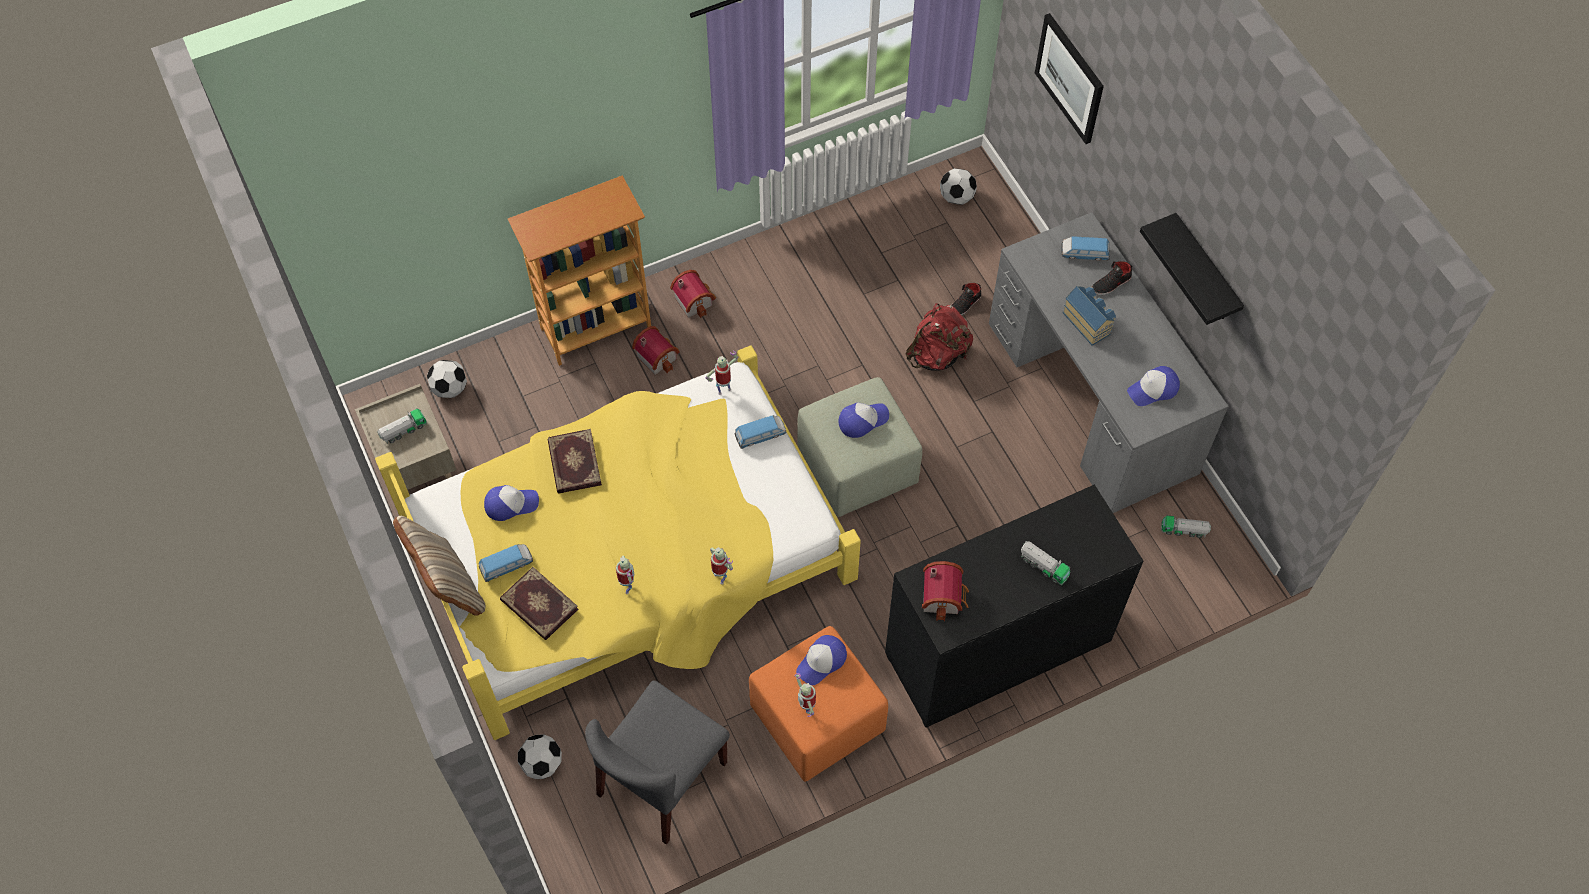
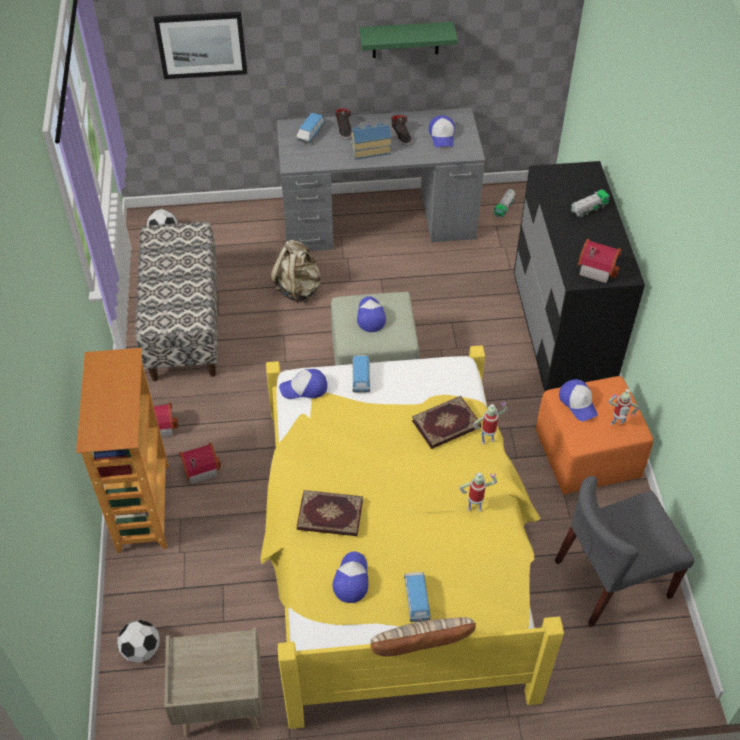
camera: 70 degrees left, 10 degrees down
(404, 431) = (212, 666): toy truck -> none
(538, 606) = (469, 583): book -> book (446, 425)
(542, 764) = (573, 671): football -> none
(662, 779) = (612, 579): grey chair -> grey chair turned 105 degrees clockwise
(724, 389) = (304, 388): toy robot -> cap
(836, 268) = (183, 324): none -> bench
(937, 354) = (298, 288): red backpack -> beige backpack
(964, 305) = (263, 260): black shoe -> black shoe (401, 135)
(1204, 272) = (405, 39): black shelf -> green shelf

